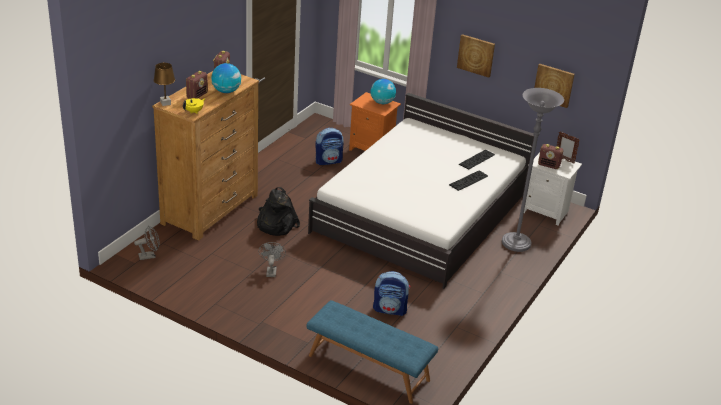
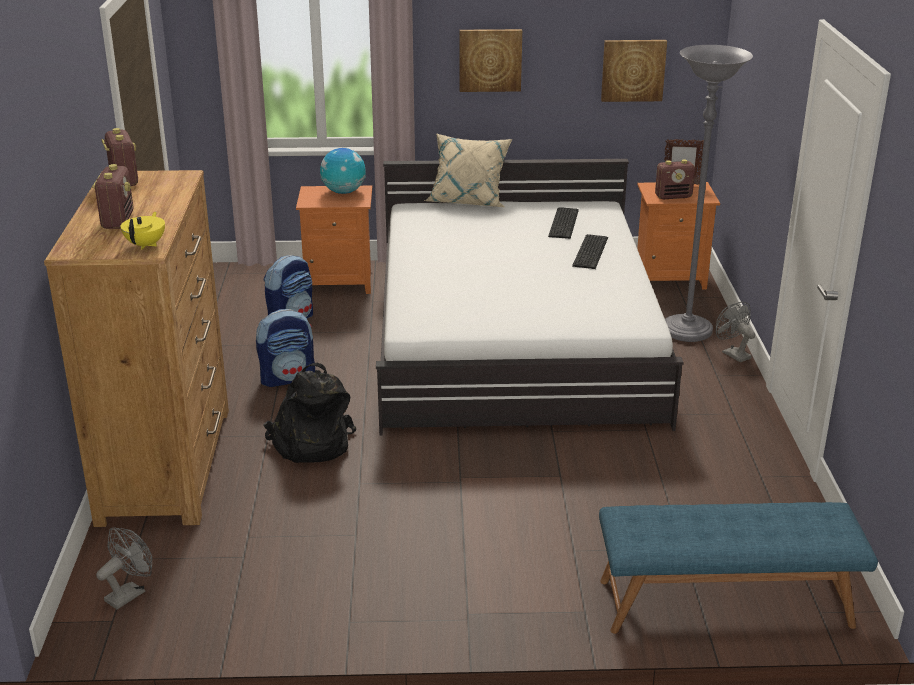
camera: 30 degrees left, 5 degrees down
(165, 103) = (67, 249): brown table lamp -> none
(226, 91) = (166, 200): globe -> none
(271, 270) = (386, 519): grey fan -> grey fan (732, 354)
(390, 309) = (641, 495): backpack -> backpack (288, 378)
(445, 128) = (468, 200): none -> beige pillow
(546, 211) = (669, 278): white nightstand -> orange nightstand

